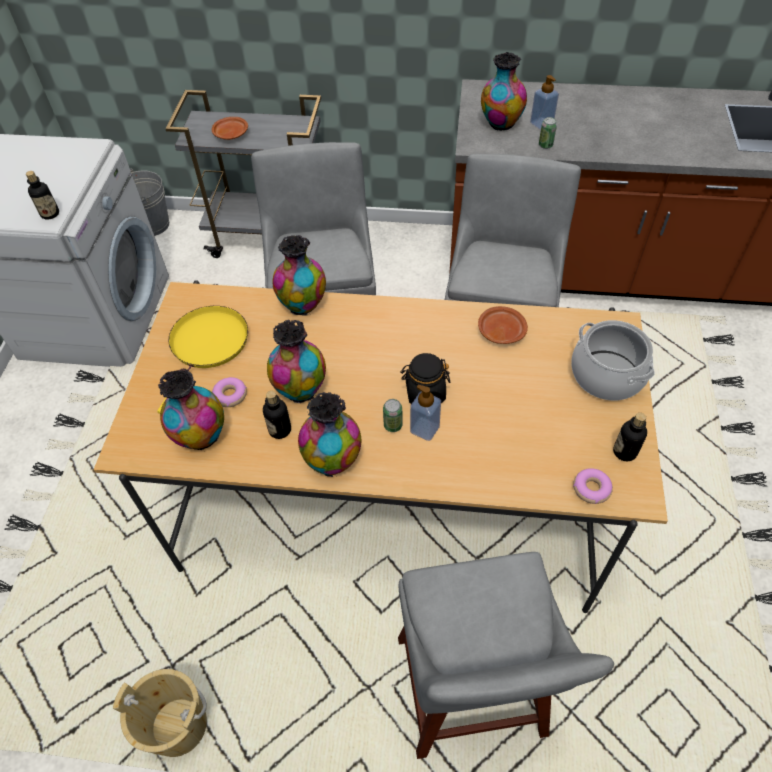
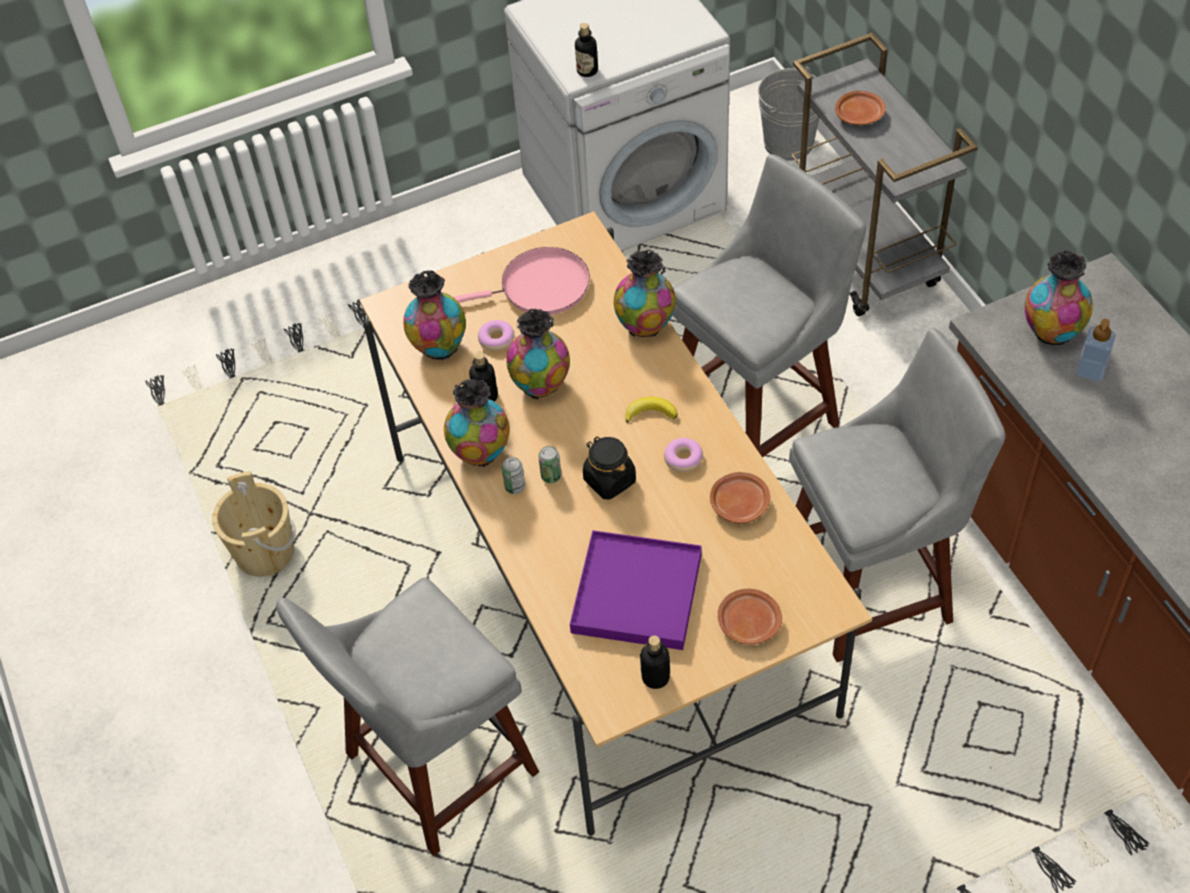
camera: 60 degrees right, 0 degrees up
(208, 346) = (539, 288): yellow frying pan -> pink frying pan
(383, 339) = (650, 413): none -> banana
(425, 429) = (565, 502): soap dispenser -> none
(540, 426) = (636, 593): none -> purple tray
(545, 145) = (1049, 393): can -> can (515, 487)
(591, 489) = (590, 666): donut -> donut (683, 459)
(606, 375) = (748, 622): cooking pot -> brown plate

